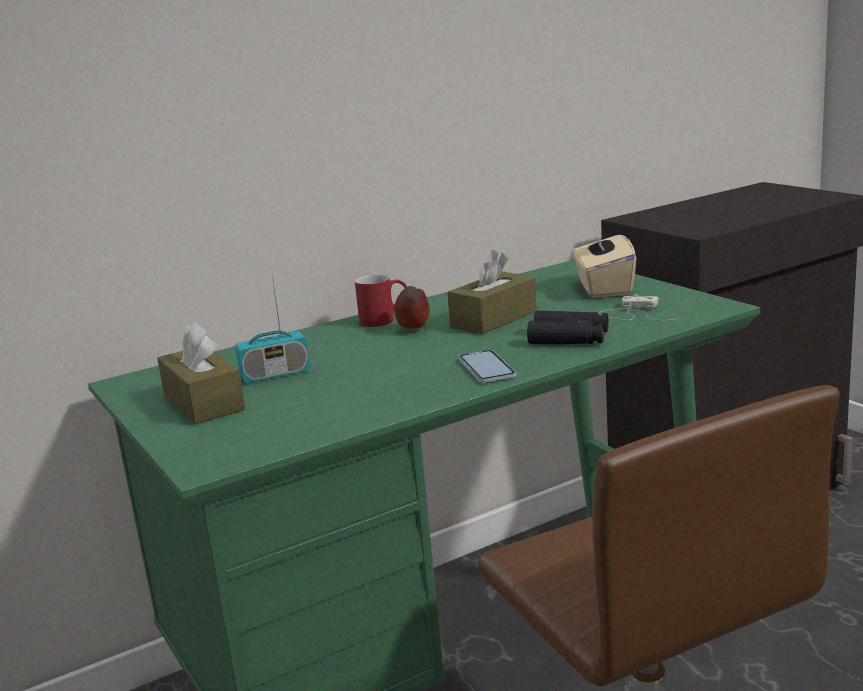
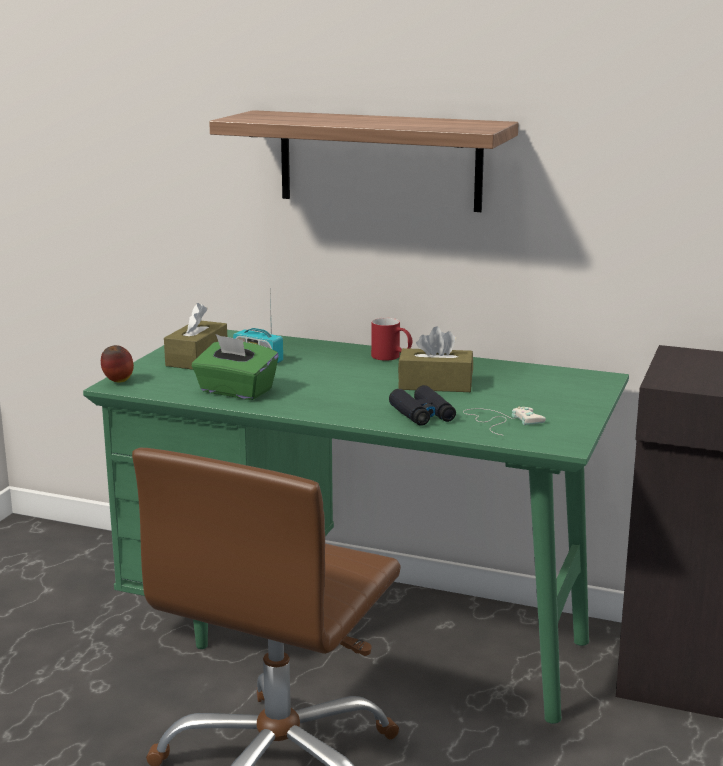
camera: 50 degrees right, 0 degrees up
(301, 90) = (380, 160): none -> shelf
(357, 403) = (235, 391): none -> green tissue box
(414, 330) = (381, 370): apple -> apple (118, 382)
(486, 368) = (333, 407): phone -> none
(603, 288) = (557, 399): beige tissue box -> none

